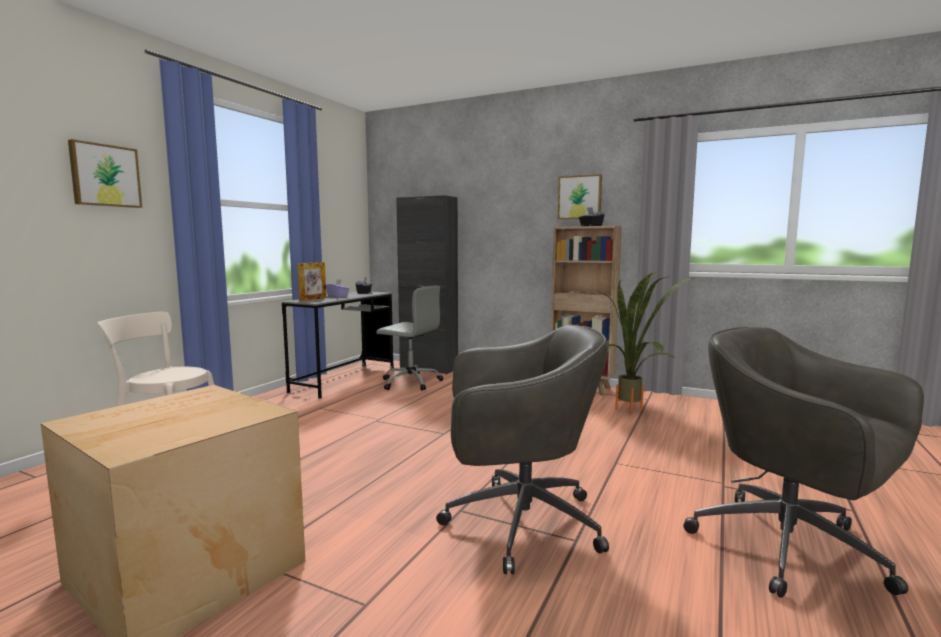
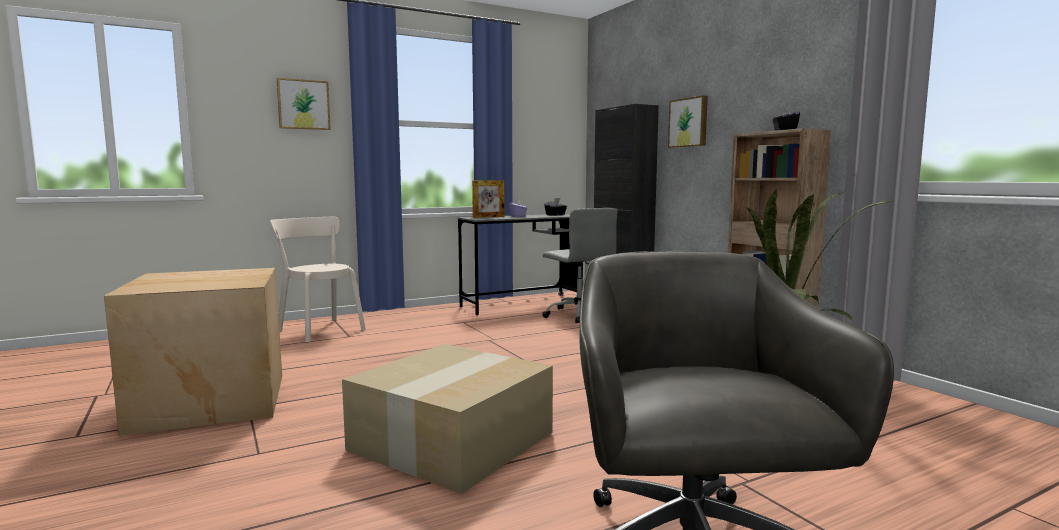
camera: 35 degrees right, 0 degrees up
(518, 523) = (452, 442): grey office chair -> cardboard box
(580, 197) = (786, 93): picture -> picture (689, 122)

